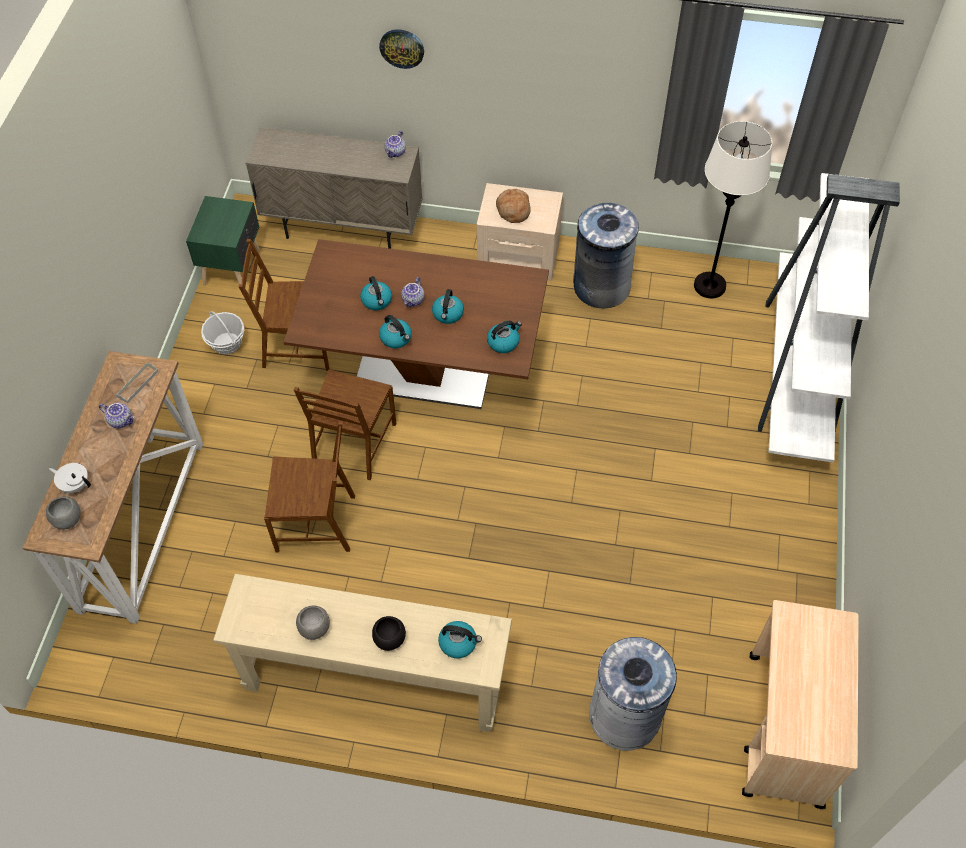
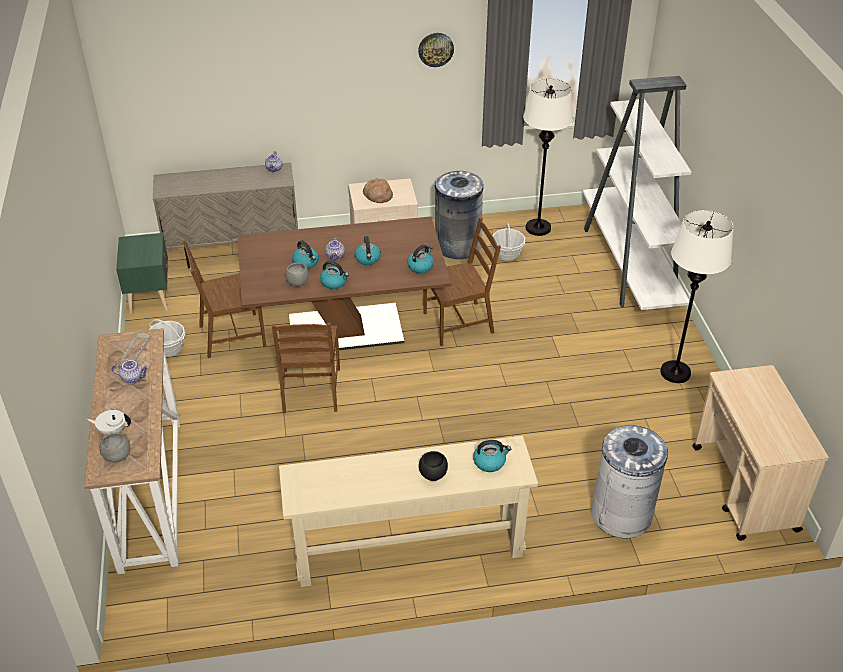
camera: 20 degrees left, 15 degrees down
(314, 628) = (366, 484): grey bowl -> grey bowl (297, 283)
(316, 522) = (305, 451): brown chair -> brown chair (459, 323)
(402, 48) = (272, 75): wall clock -> wall clock (435, 49)
(655, 314) = (507, 254): none -> basket
(779, 544) = (675, 372): none -> white floor lamp

